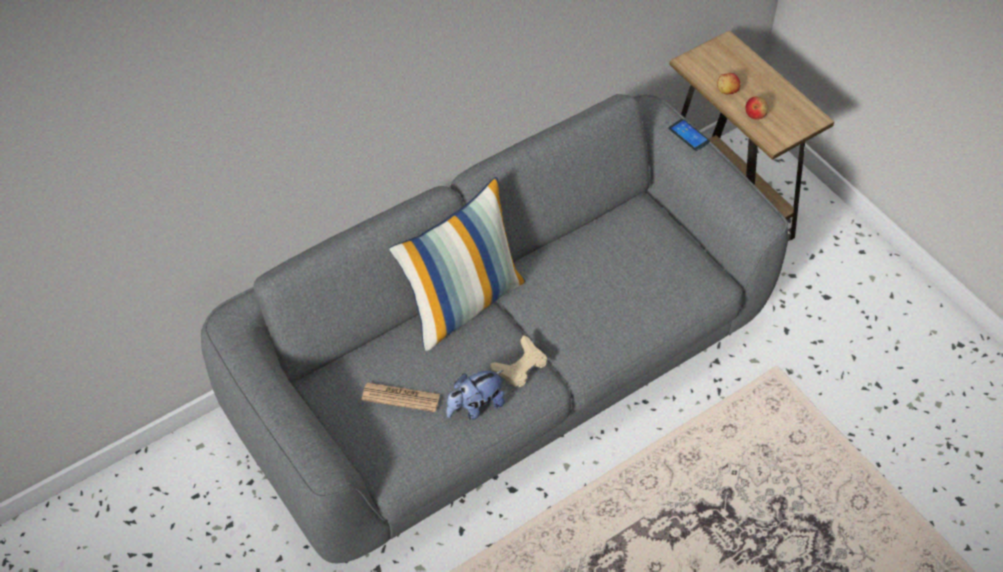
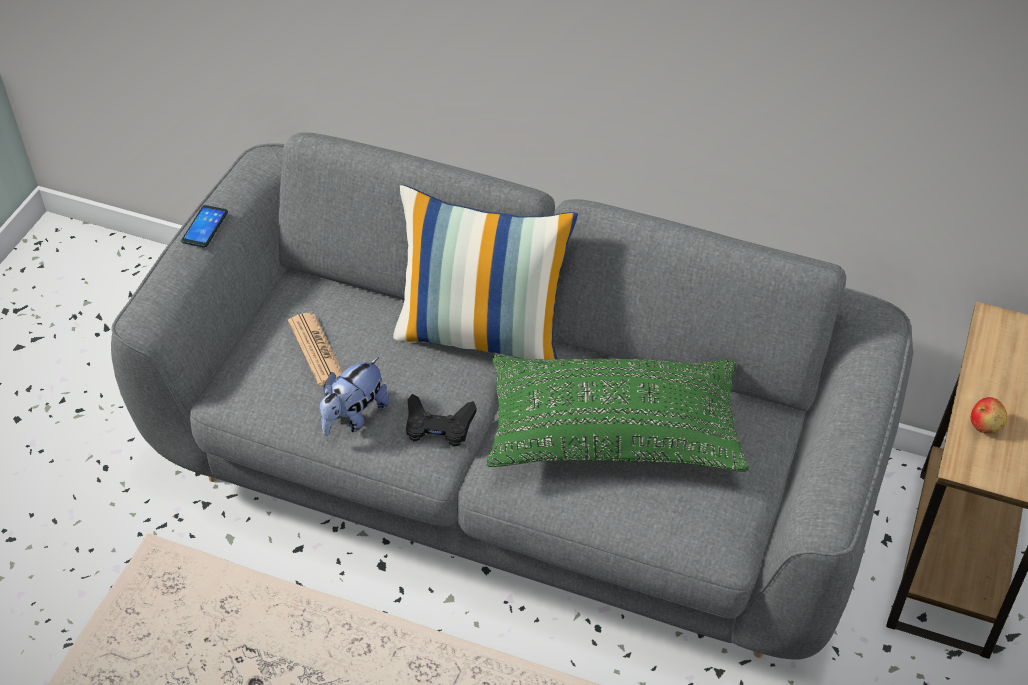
camera: 55 degrees right, 5 degrees down
(475, 407) = (354, 416): plush toy -> plush toy turned 75 degrees counterclockwise
(520, 366) = (438, 425): beige game controller -> black game controller
(598, 282) = (614, 432): none -> green pillow
(688, 135) = (878, 378): phone -> phone (204, 227)
(727, 90) = (991, 378): apple -> none

